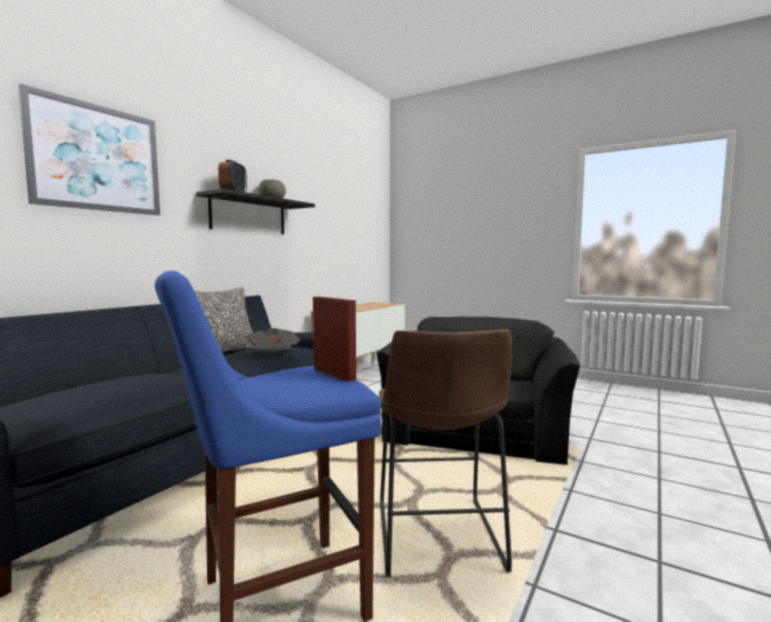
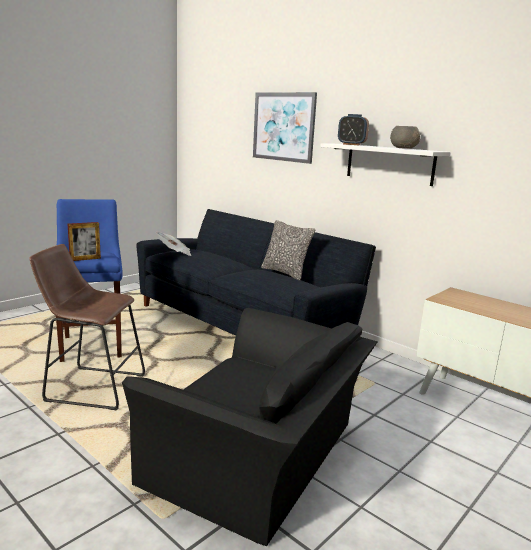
camera: 100 degrees right, 10 degrees up
(249, 215) = (389, 164): black shelf -> white shelf
(274, 355) = (255, 280): newspaper -> newspaper (174, 253)

